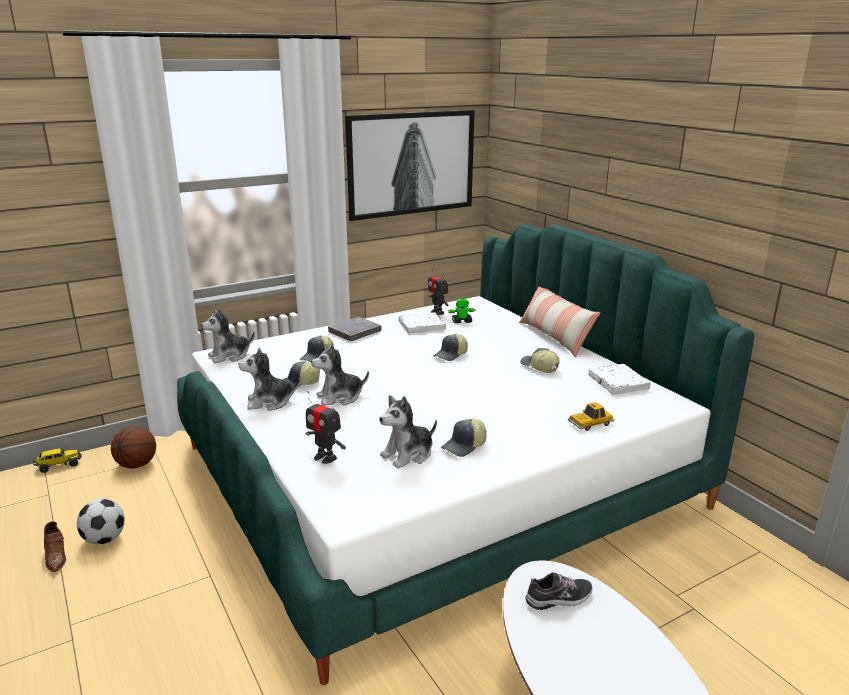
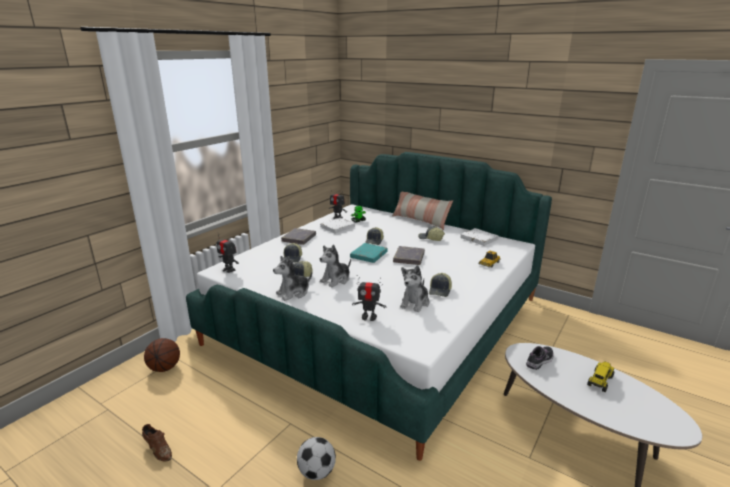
camera: 25 degrees left, 0 degrees up
(59, 465) = (96, 386): toy truck -> toy truck (600, 381)
(104, 539) = (187, 425): football -> football (316, 472)
(229, 356) = (229, 269): plush toy -> toy robot
(412, 163) = (302, 121): picture -> none
(420, 373) = (368, 255): none -> turquoise book
(473, 389) = (409, 258): none -> grey book

